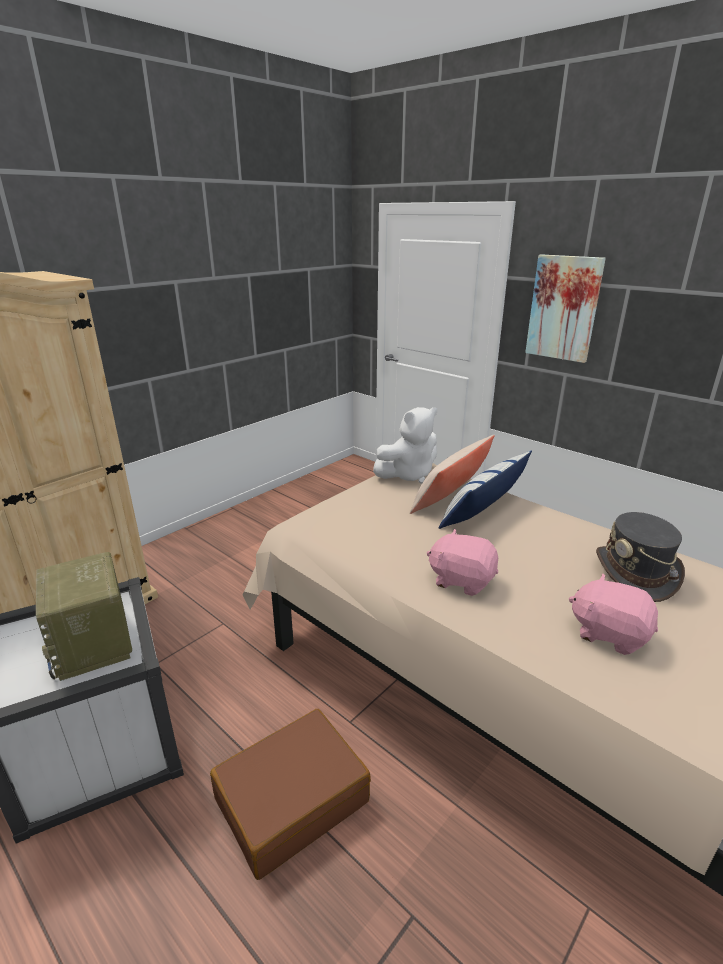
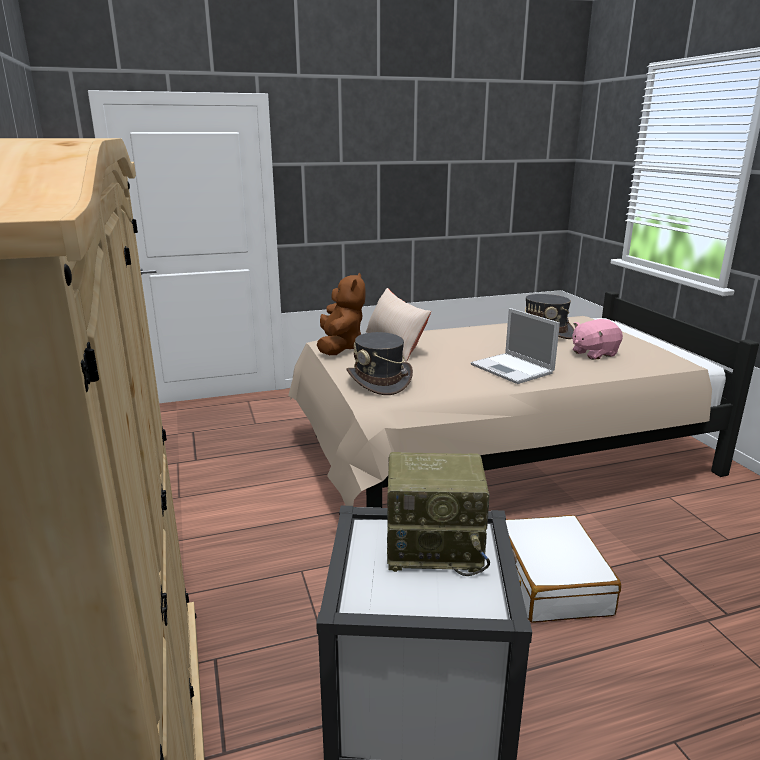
camera: 60 degrees left, 5 degrees down
(291, 799) = (551, 581): brown suitcase -> white suitcase
(343, 515) = (379, 381): none -> grey hat
(408, 475) = (340, 347): white plush toy -> brown plush toy
(461, 580) = (513, 369): pink plush toy -> laptop
(483, 510) = (430, 342): pillow -> none
(563, 308) = (332, 186): picture -> none

